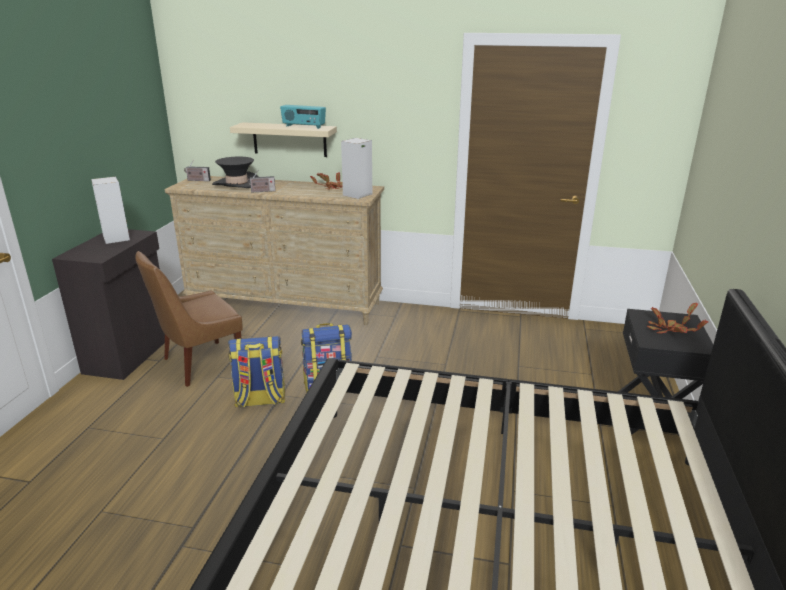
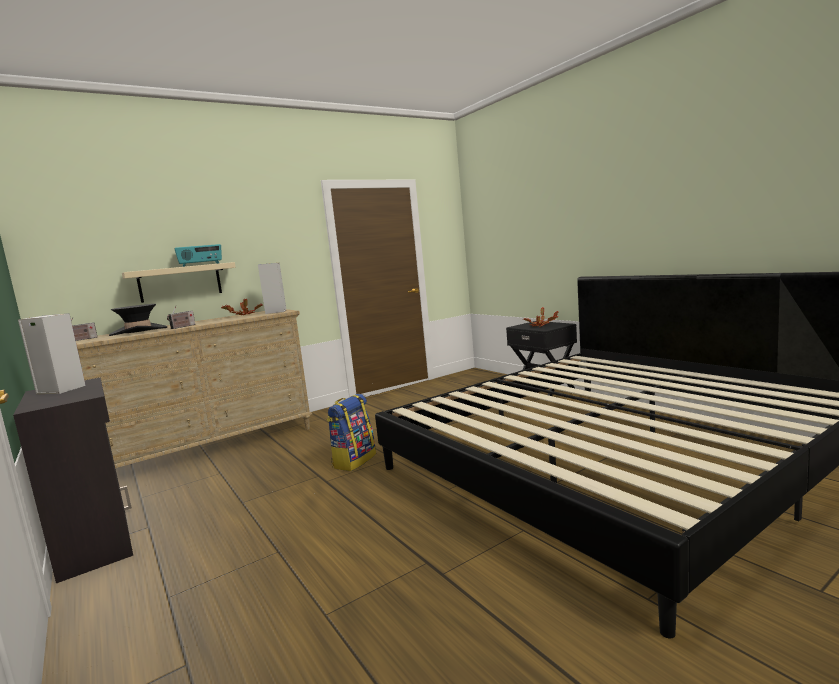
camera: 45 degrees left, 15 degrees down
(199, 364) = (204, 506): brown chair -> none
(260, 400) = (315, 491): backpack -> none

